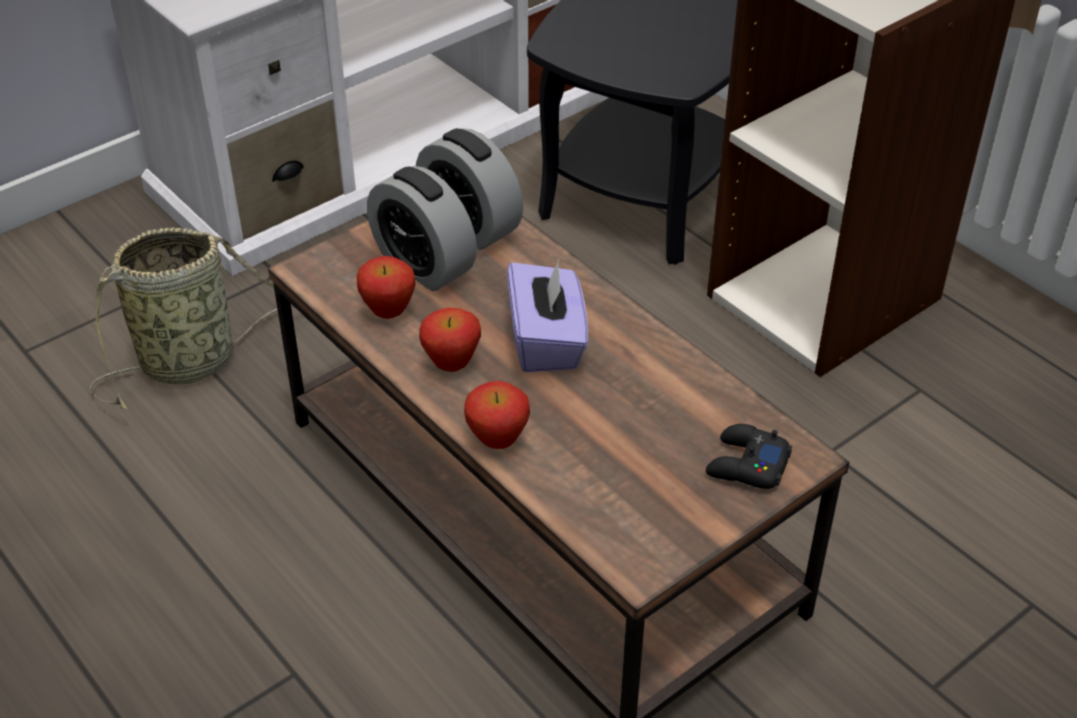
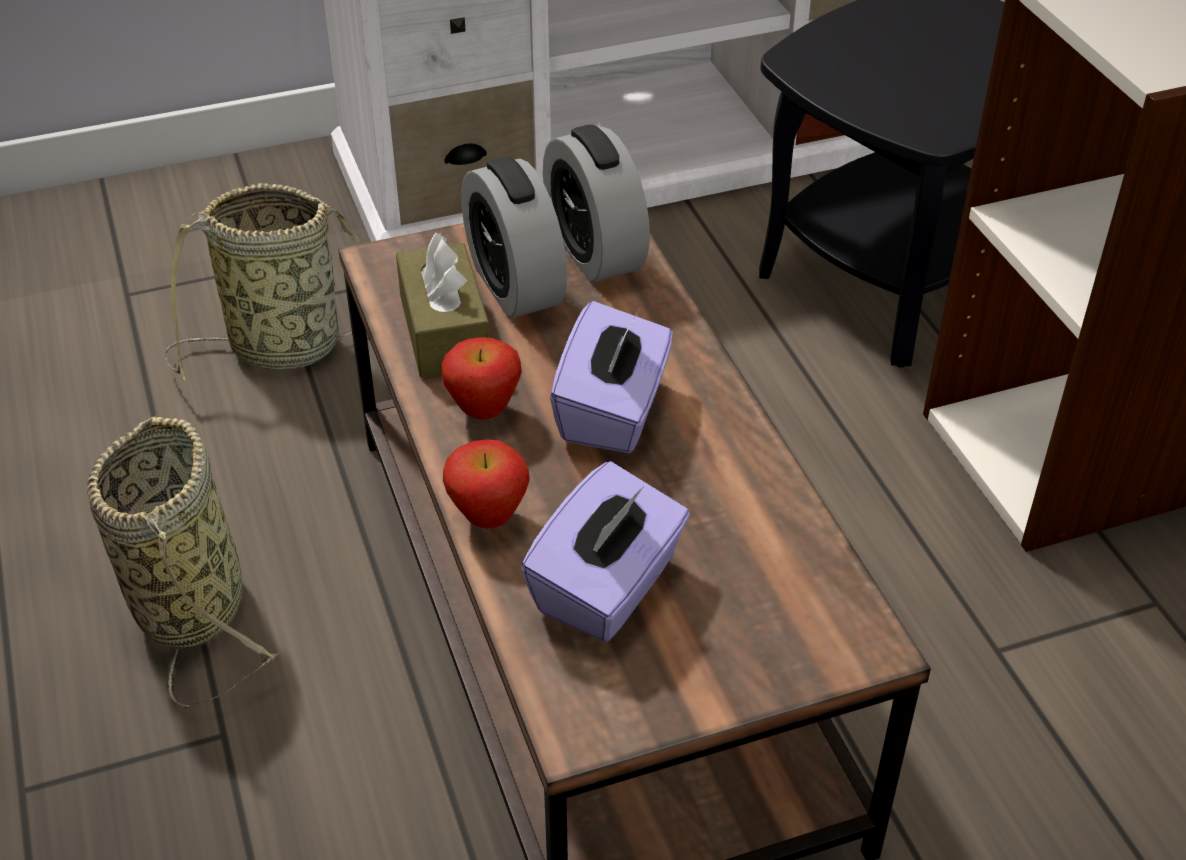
camera: 20 degrees right, 0 degrees up
(213, 581) = (190, 600): none -> basket
(388, 312) = (444, 331): apple -> brown tissue box
(609, 467) = (608, 588): none -> purple tissue box
(746, 465) = (787, 634): black game controller -> none

